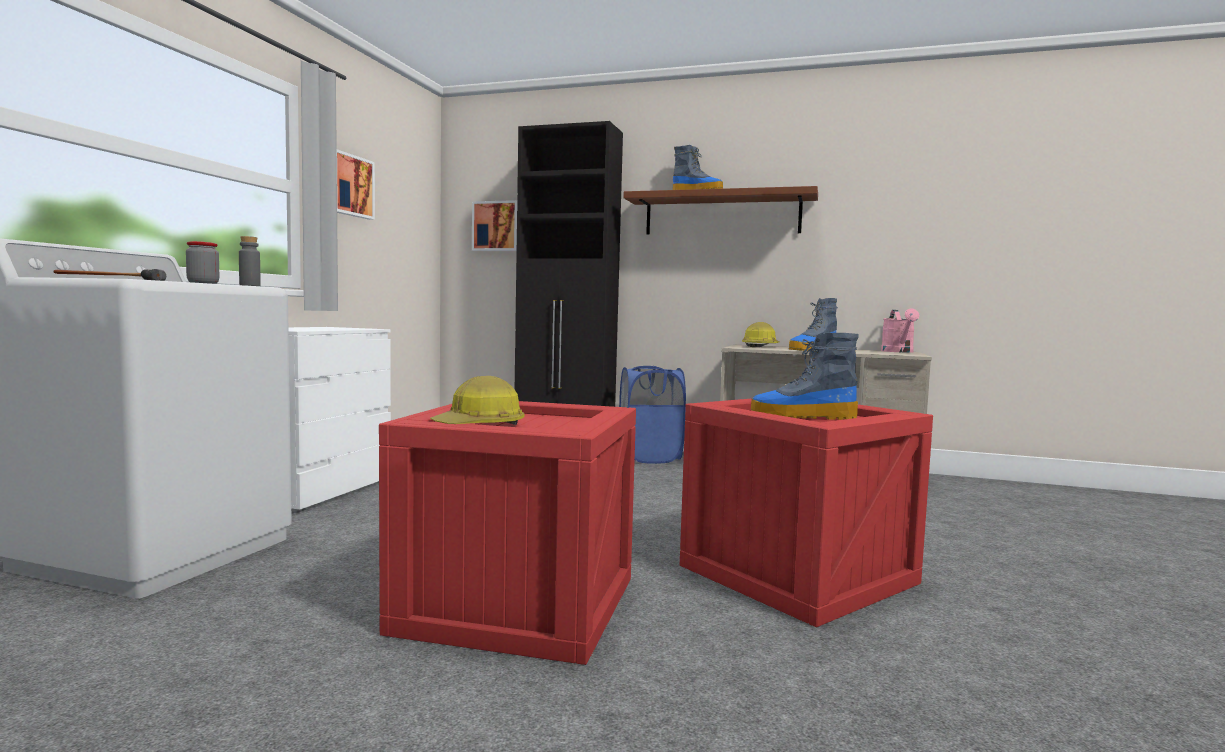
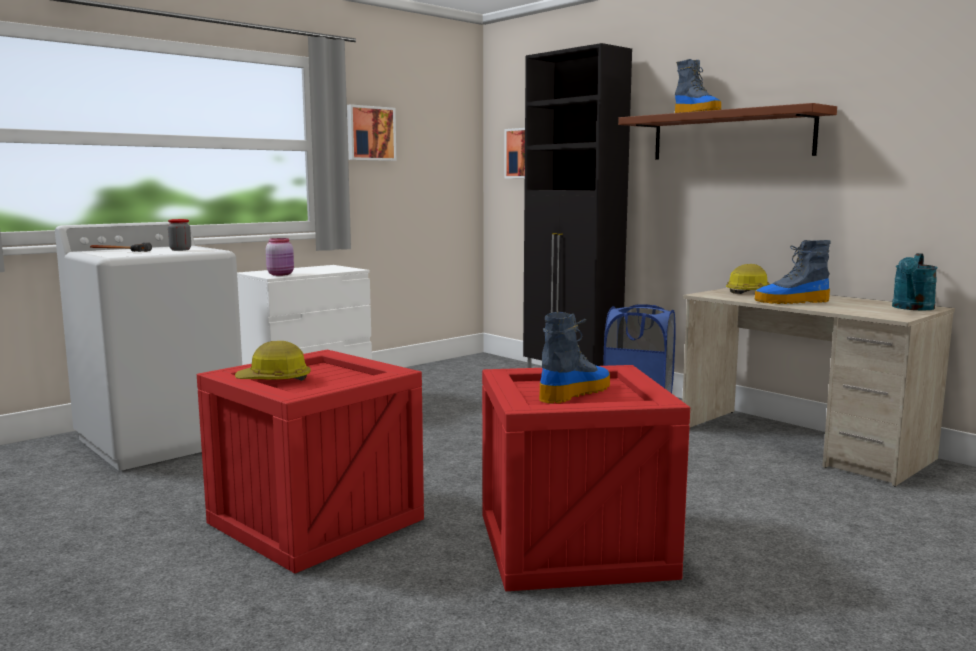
camera: 30 degrees right, 5 degrees up
(250, 285) = (210, 250): grey bottle -> none
(300, 329) = (281, 274): none -> pink jar
(802, 416) = (574, 393): boot -> boot turned 90 degrees clockwise
(899, 352) = (912, 308): pink watering can -> turquoise watering can

